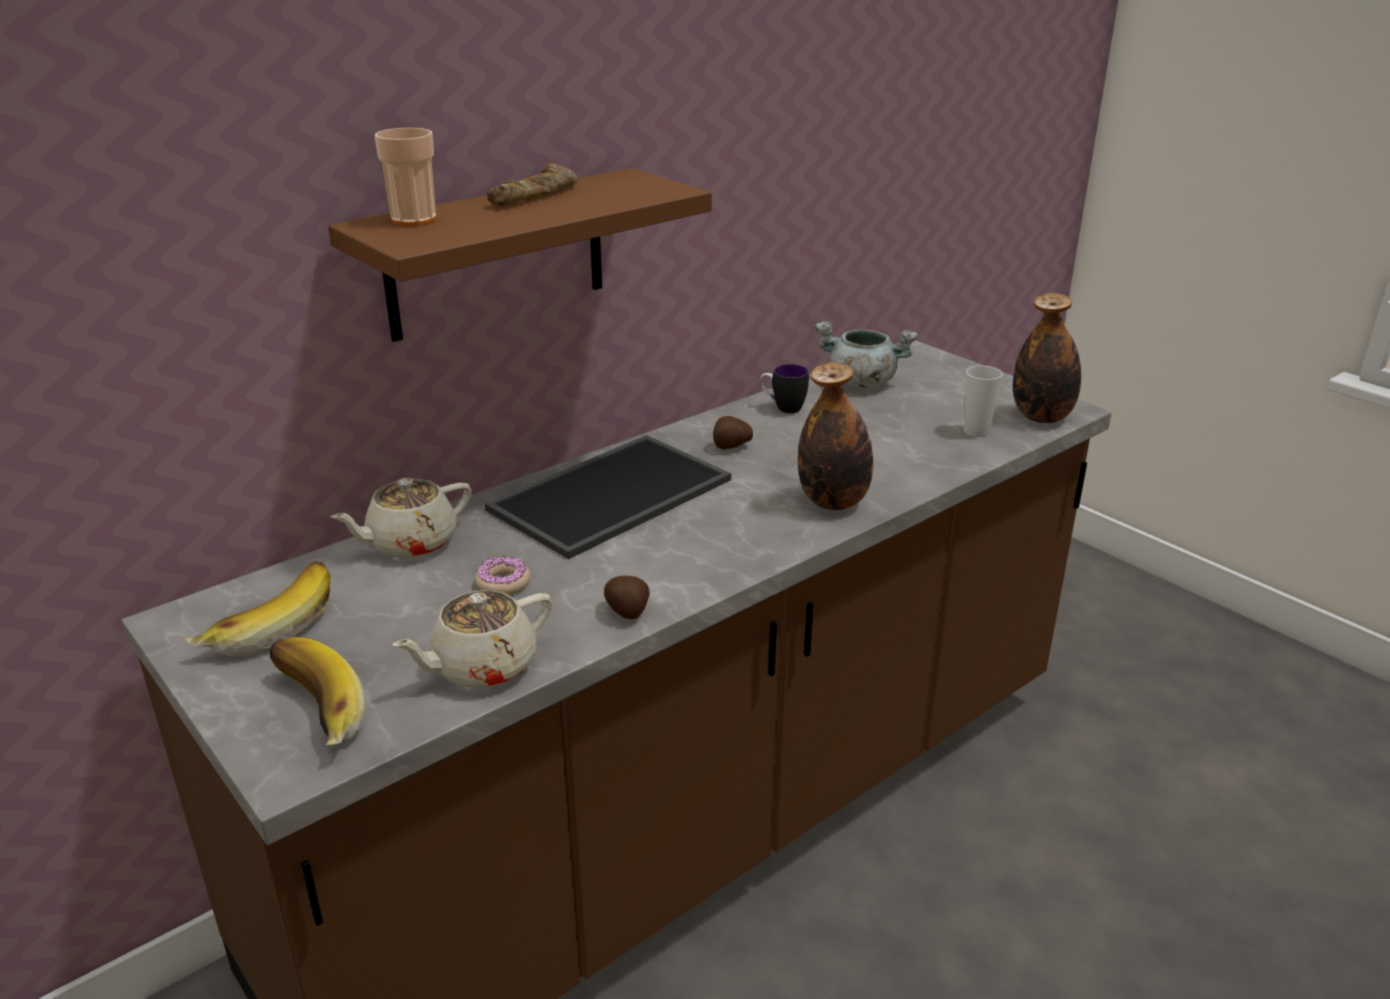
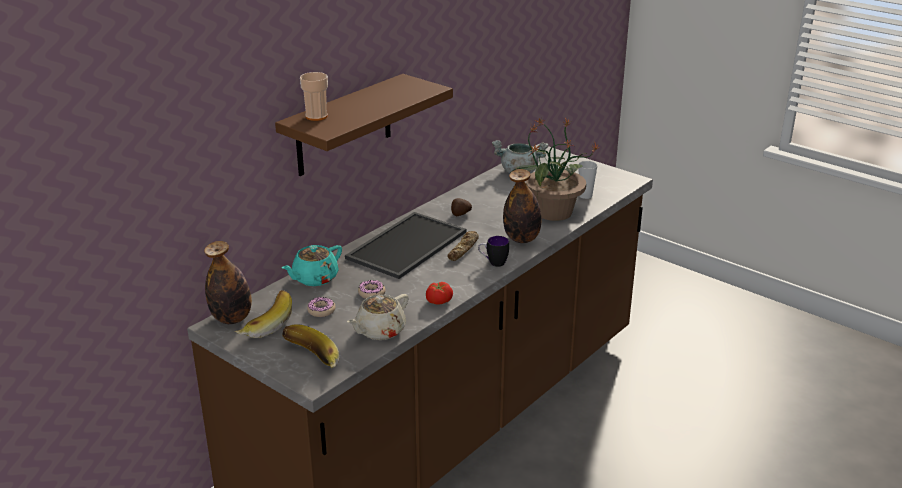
camera: 10 degrees left, 0 degrees up
(389, 610) = (321, 310): none -> donut
(410, 543) = (314, 278): beige teapot -> turquoise teapot
(536, 196) = (367, 96): bread -> bread (464, 249)
(627, 612) = (438, 300): potato -> tomato
(782, 408) = (480, 190): mug -> mug (493, 263)
(906, 456) = (552, 212): none -> potted plant
(1041, 417) = (617, 185): bottle -> bottle (232, 318)

